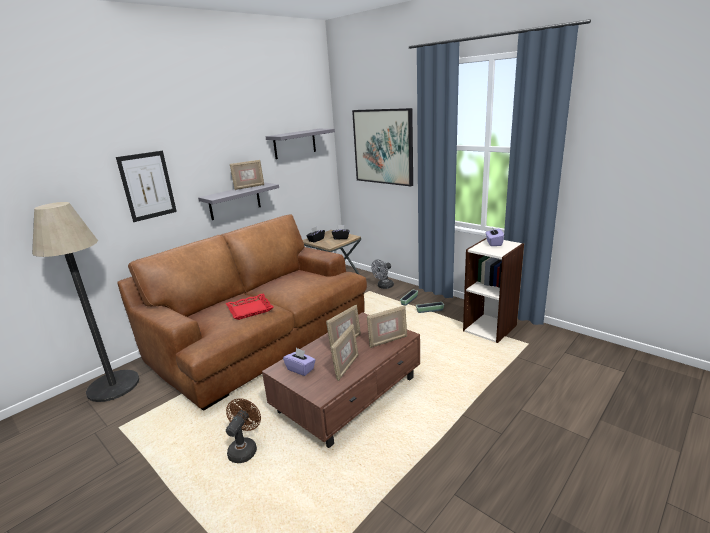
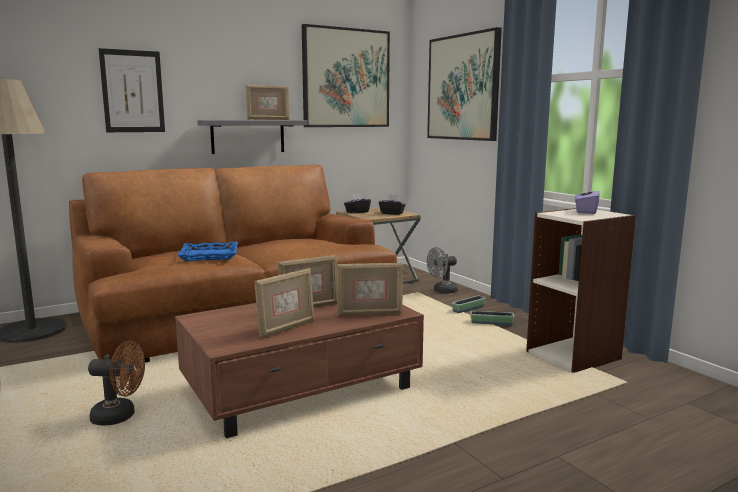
camera: 15 degrees right, 10 degrees down
(244, 448) = (120, 416): brown fan -> brown fan turned 60 degrees clockwise
(250, 309) = (209, 255): red tray -> blue tray
(295, 143) = (346, 78): grey shelf -> picture
(300, 369) = (224, 321): purple tissue box -> none

